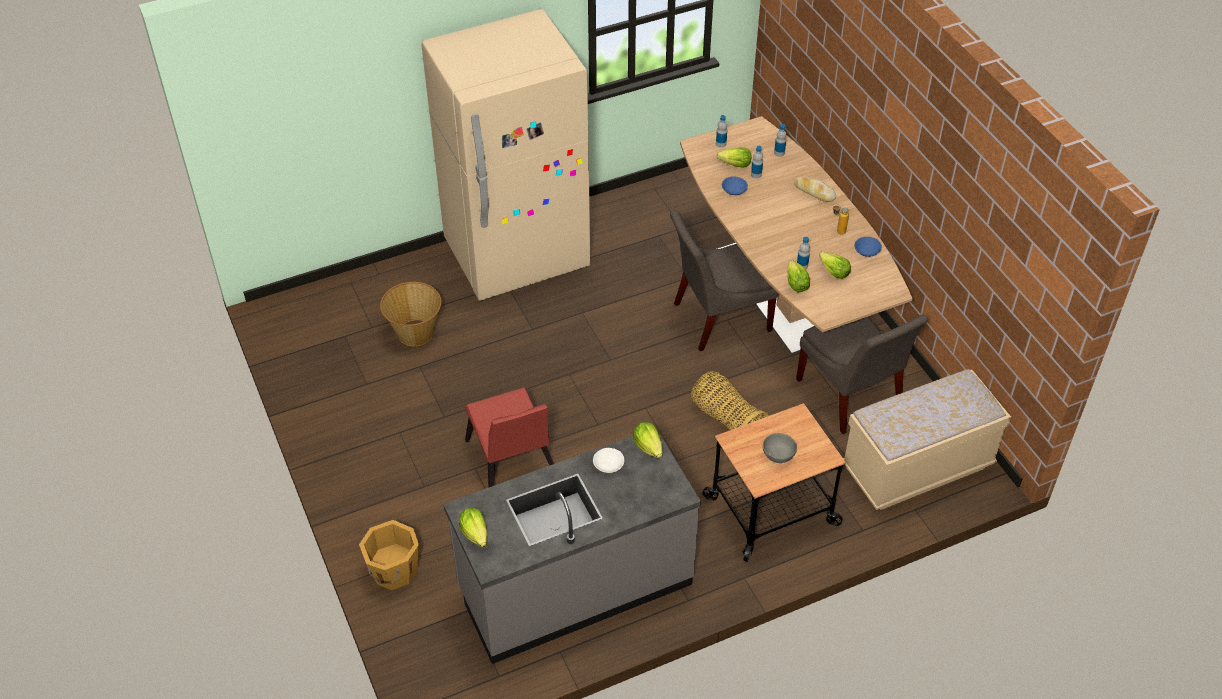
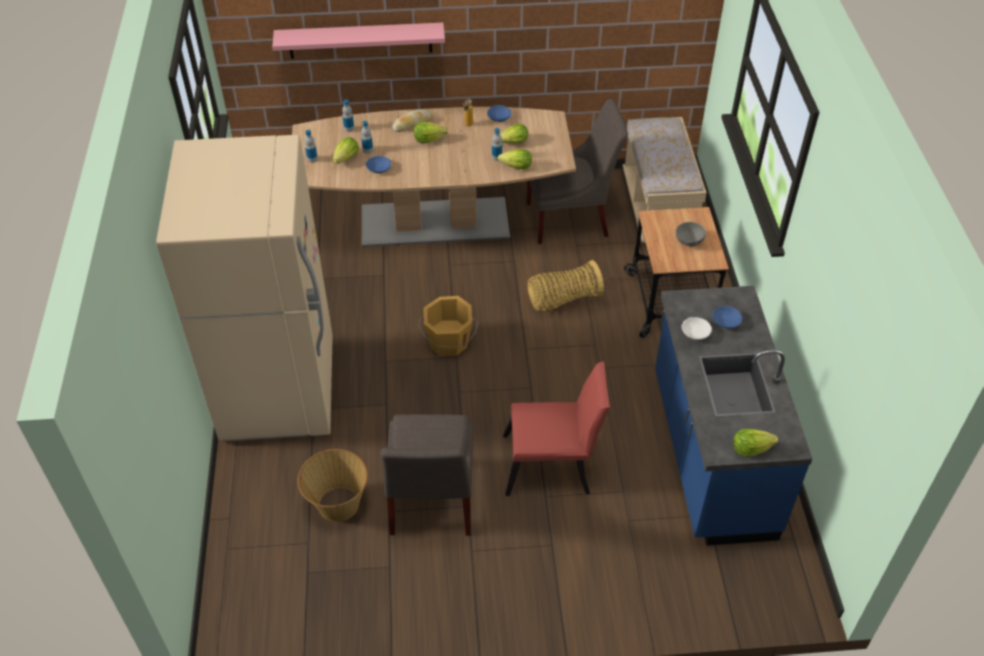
camera: 70 degrees left, 0 degrees up
(393, 571) = (650, 597): orange bucket -> orange bucket (448, 342)
(575, 586) = (710, 455): grey counter -> blue counter
(636, 486) = (726, 321): none -> blue bowl
(648, 447) = (683, 301): lettuce -> lettuce (428, 139)
(717, 318) = (444, 270): grey chair -> grey chair (430, 502)
(831, 89) = (360, 40): none -> pink shelf

